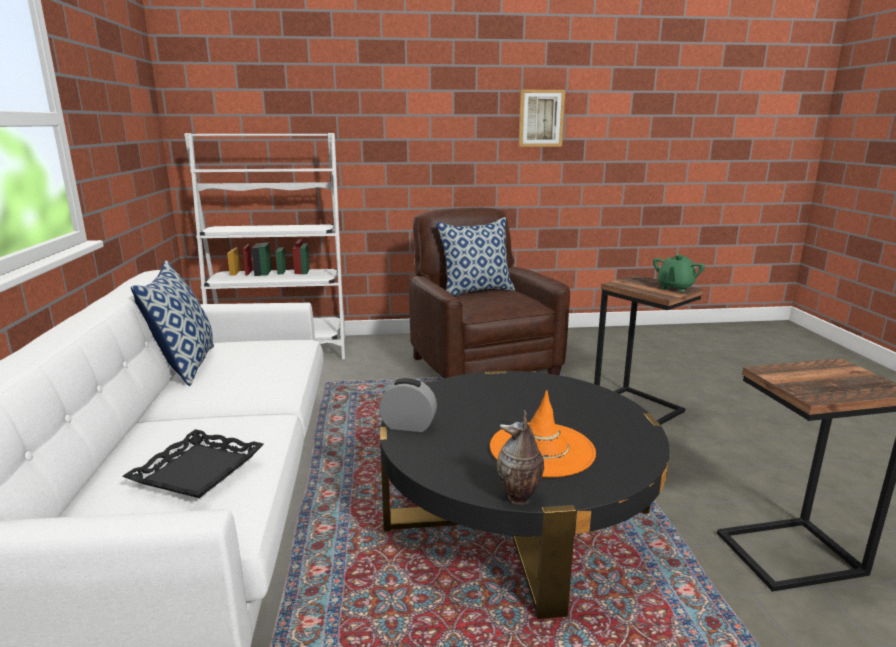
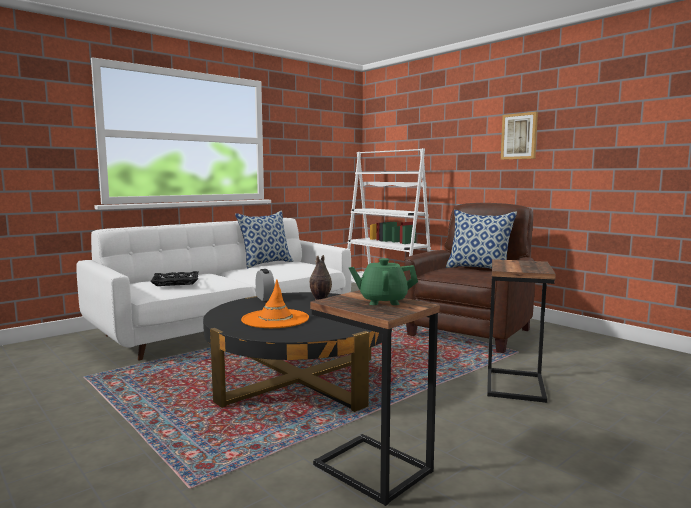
camera: 55 degrees right, 10 degrees down
(519, 498) = (217, 323): vase -> vase (320, 299)
(541, 118) = (591, 129): picture -> picture (519, 136)
(675, 287) = (535, 269): green teapot -> green teapot (383, 301)

